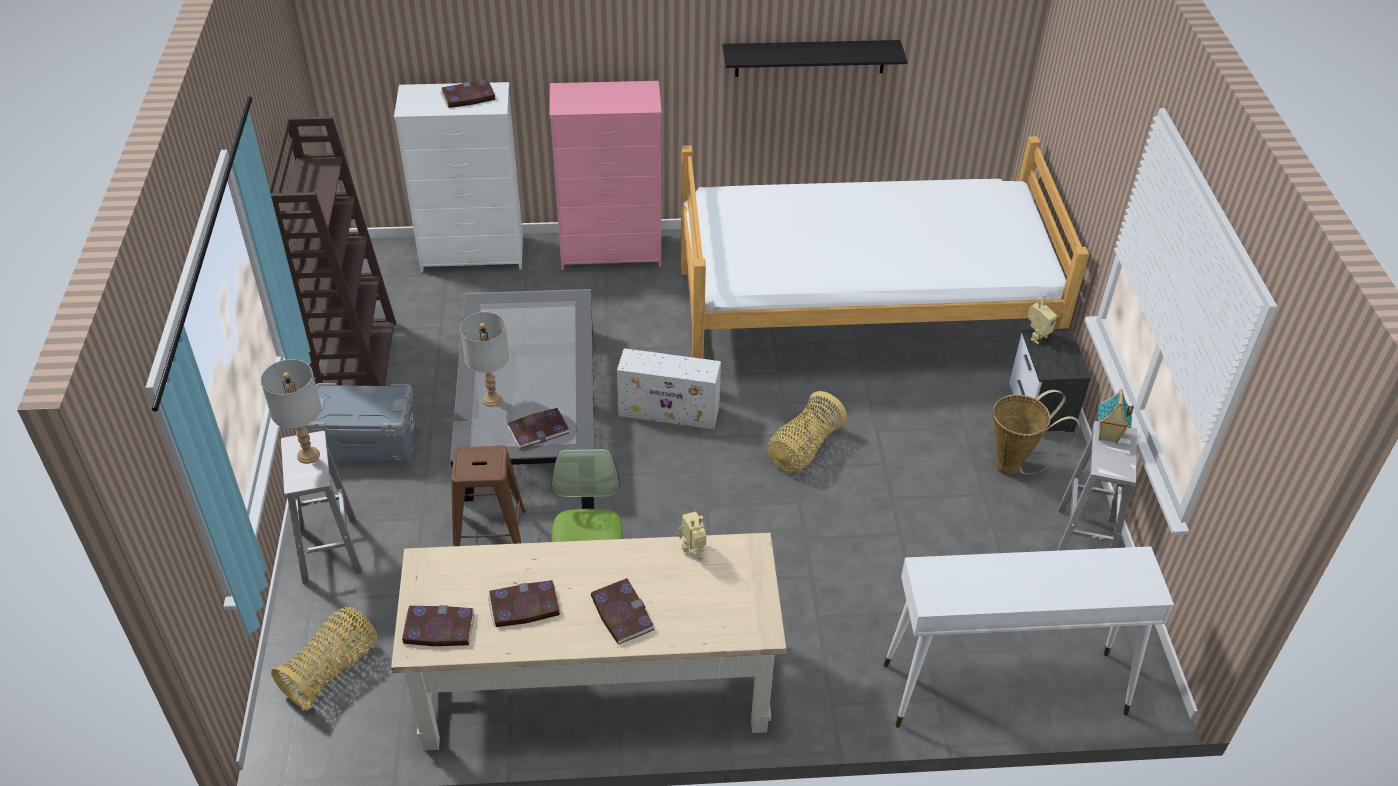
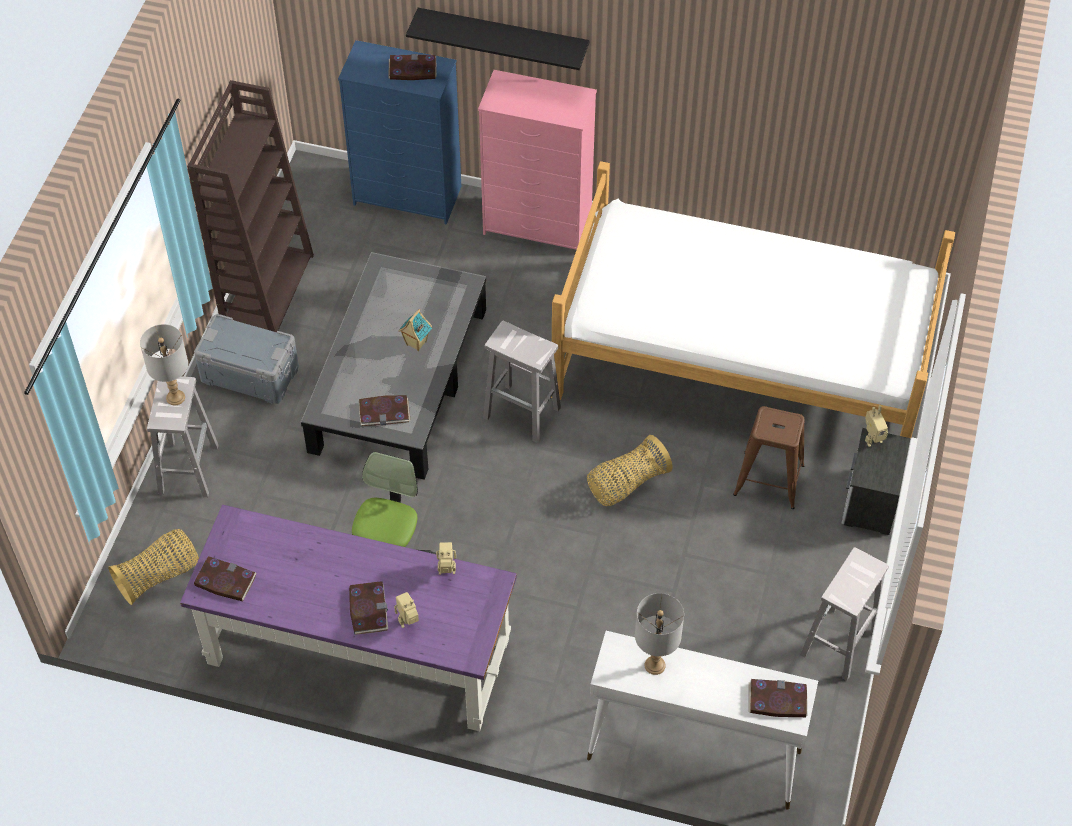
camera: 20 degrees right, 10 degrees up
(473, 254) = (408, 196): white dresser -> blue dresser
(490, 535) = (322, 492): brown stool -> brown stool (769, 480)
(492, 399) = (356, 370): grey table lamp -> grey table lamp (654, 665)
(524, 606) = (295, 581): book -> book (777, 700)
(594, 687) = (357, 652): beige desk -> purple desk
(670, 411) = (523, 413): white storage box -> white stool
(675, 615) = (409, 623): none -> toy robot
(810, 58) = (747, 100): black shelf -> black shelf (503, 37)
(1014, 466) = (813, 554): basket -> none
(1108, 436) = (857, 565): toy house -> toy house (415, 343)

